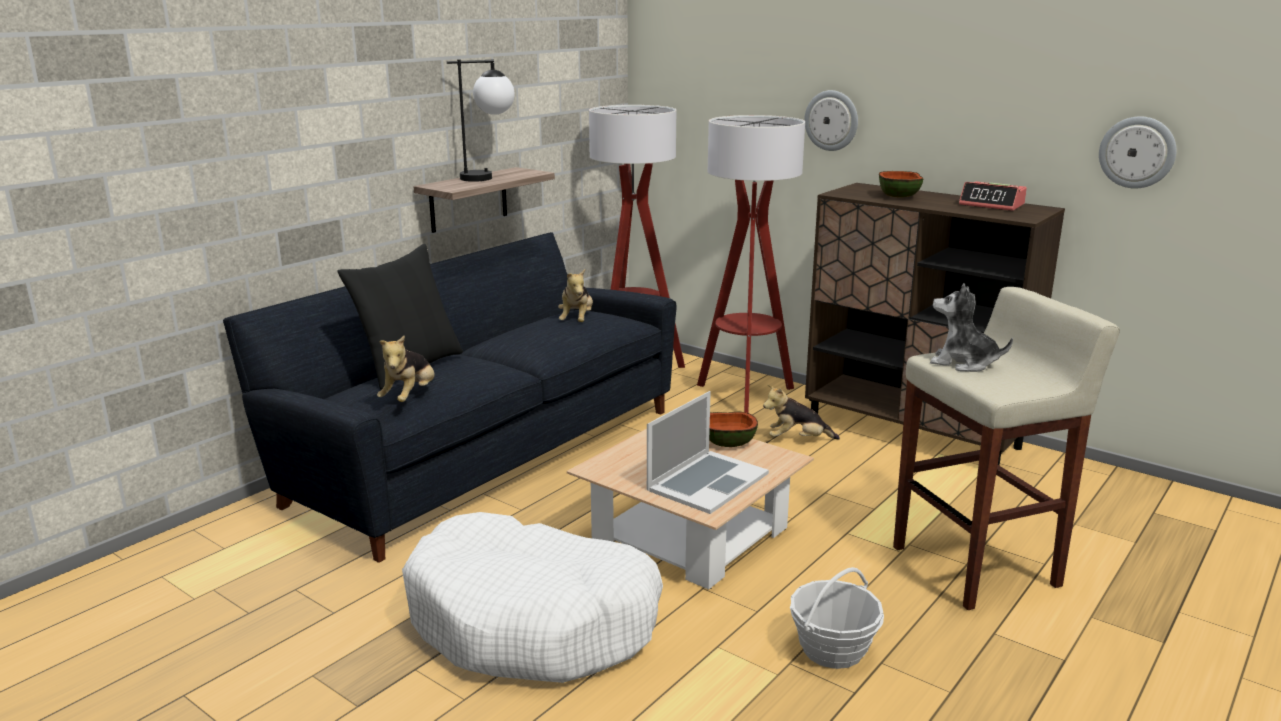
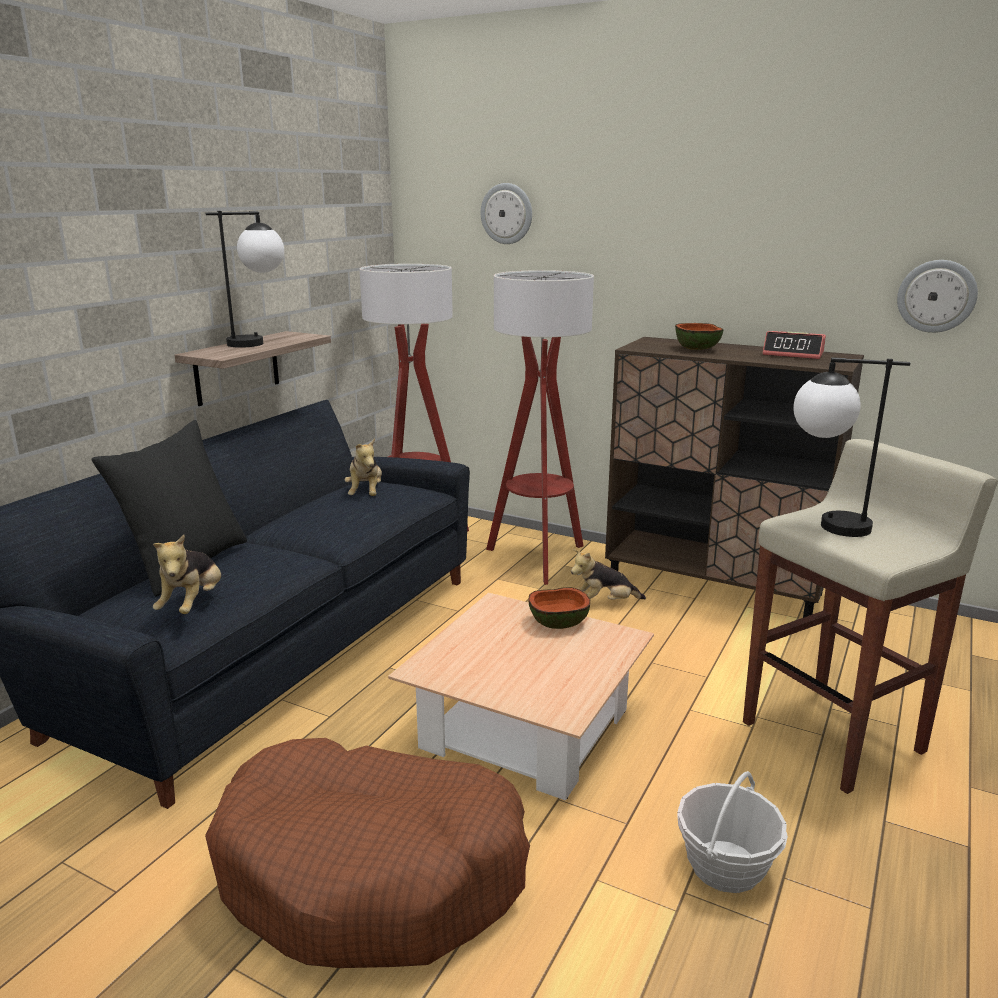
camera: 10 degrees left, 0 degrees up
(533, 621) = (372, 872): white dog bed -> brown dog bed
(707, 481) = (551, 675): laptop -> none
(831, 120) = (615, 274): wall clock -> wall clock (507, 213)
(963, 363) = (824, 525): plush toy -> table lamp

